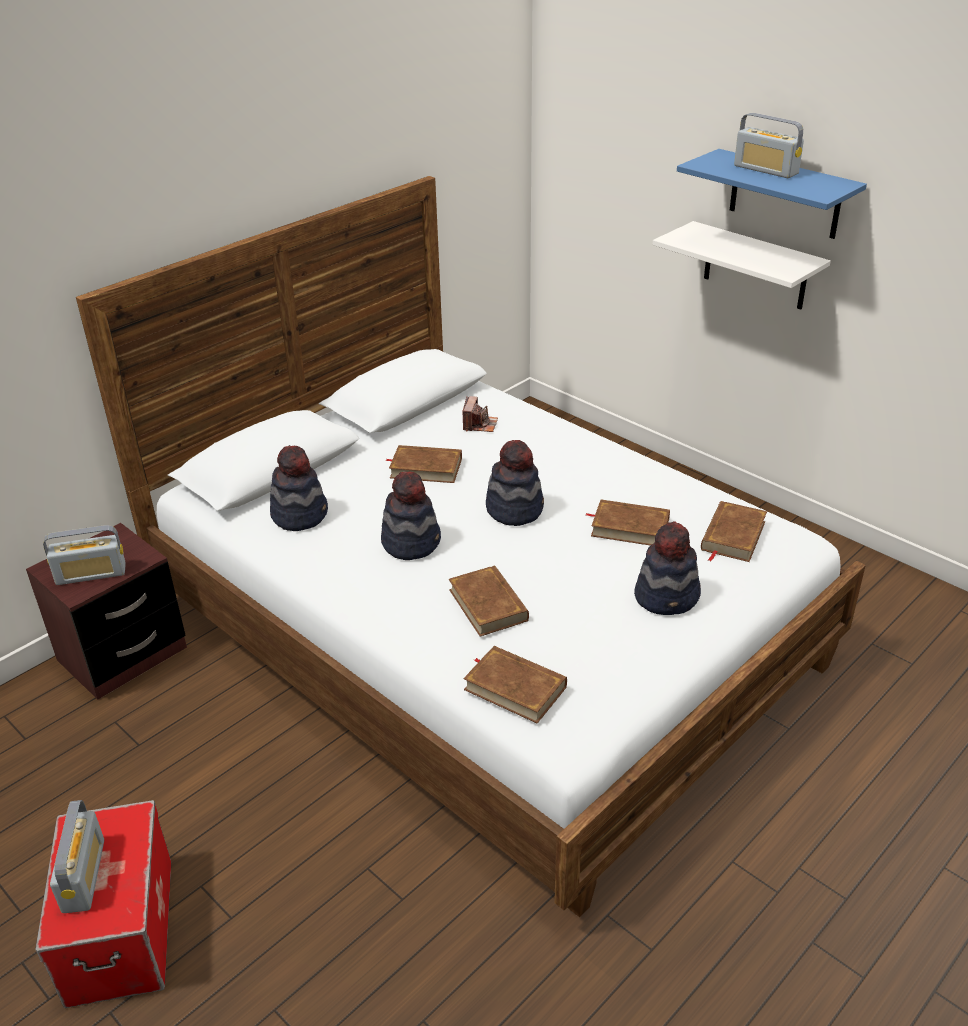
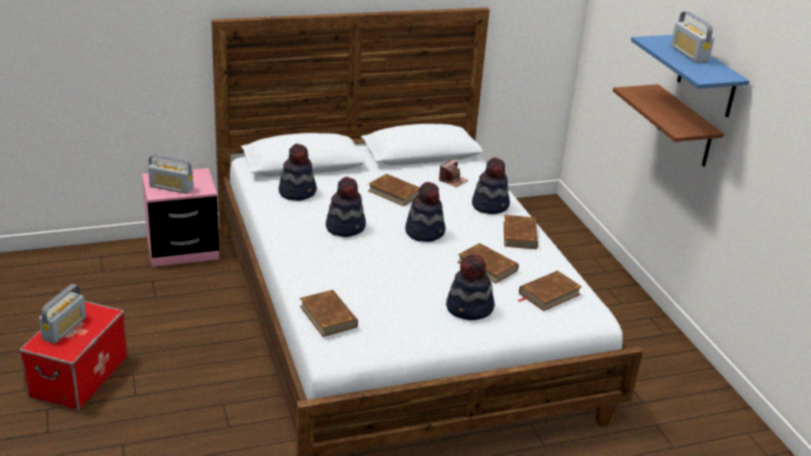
camera: 25 degrees right, 5 degrees down
(123, 654) = (182, 250): brown nightstand -> pink nightstand
(488, 604) = (356, 272): brown book -> brown book (520, 235)
(554, 442) = (490, 205): none -> hat
(755, 266) = (685, 127): white shelf -> brown shelf

